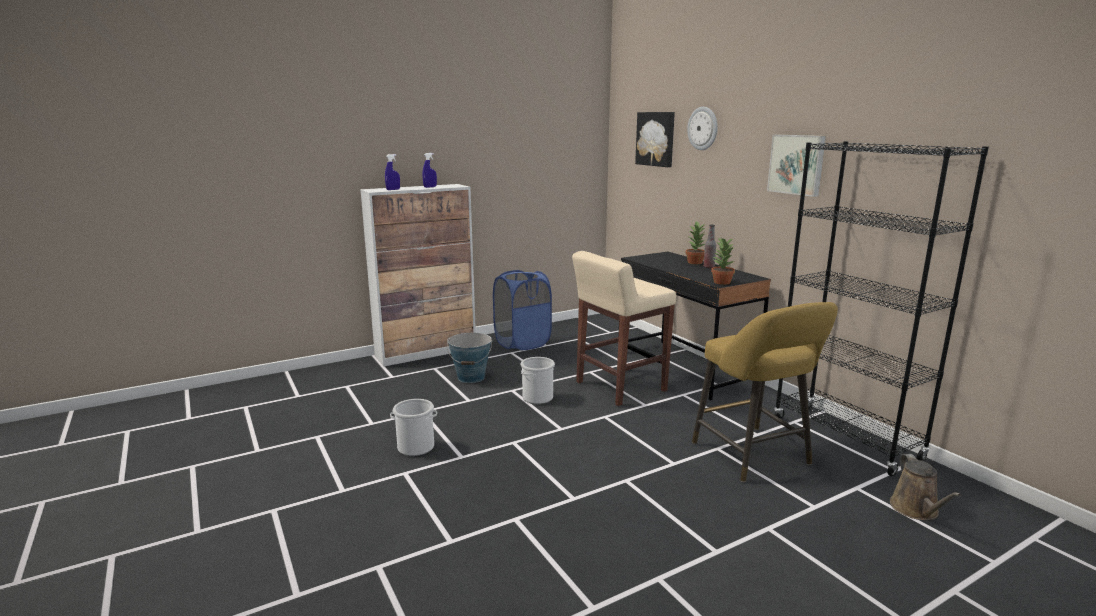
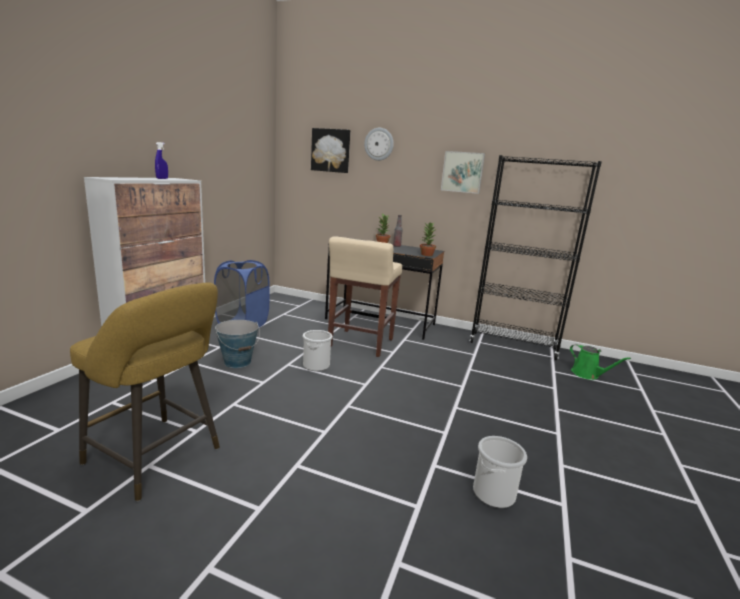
camera: 40 degrees left, 0 degrees up
(393, 189) = (130, 178): blue spray bottle -> none
(416, 447) = (274, 438): bucket -> bucket (494, 493)
(754, 457) = (492, 368): yellow stool -> yellow stool (158, 458)
(916, 510) = (587, 374): brown watering can -> green watering can

